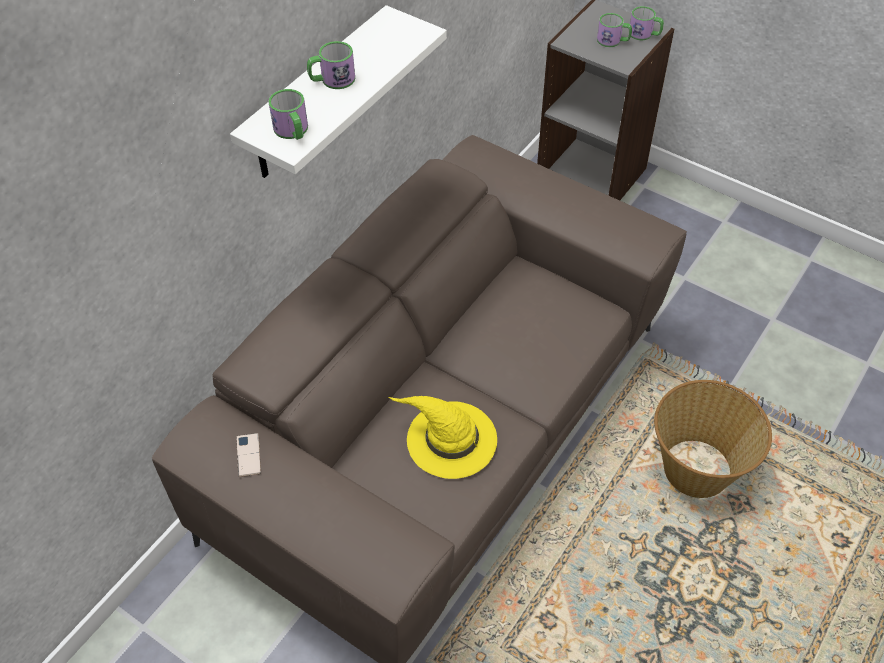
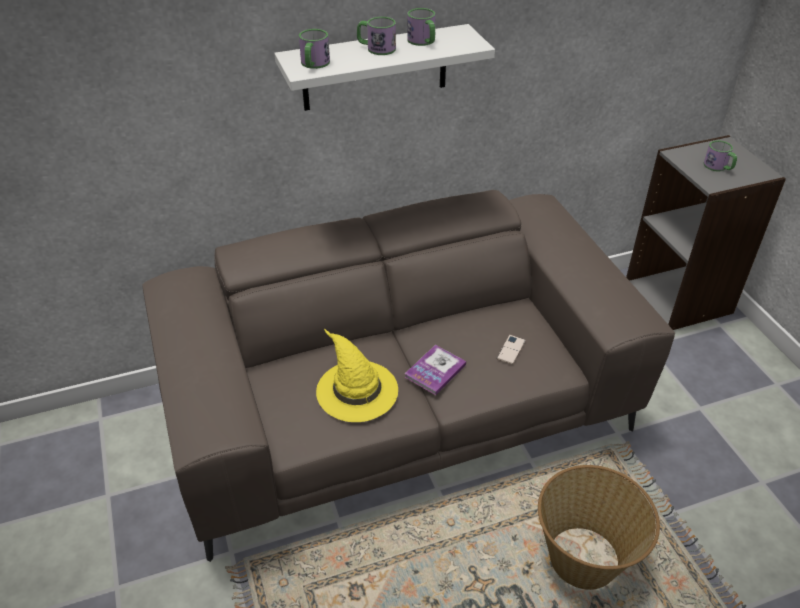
camera: 35 degrees right, 10 degrees down
(248, 455) = (193, 310): phone -> phone (511, 349)
(502, 377) = (435, 371): none -> book
(644, 34) = (752, 172): mug -> mug (423, 42)

